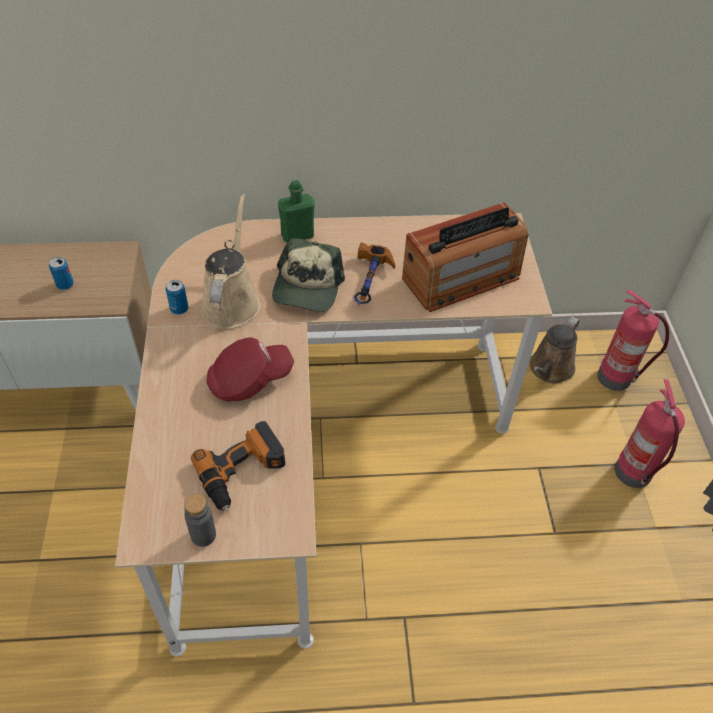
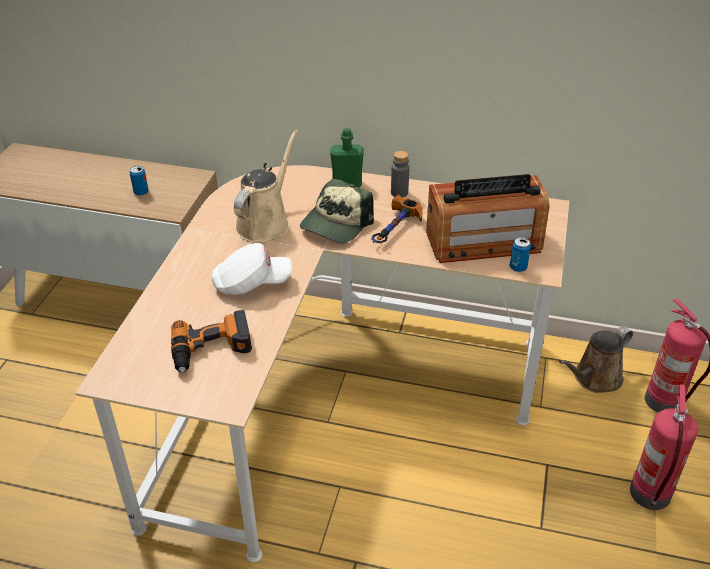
camera: 20 degrees right, 10 degrees down
(179, 309) = (218, 220): can -> can (518, 267)
(203, 535) = (156, 388): grey bottle -> grey bottle (399, 193)
(249, 380) = (251, 283): red cap -> white cap

